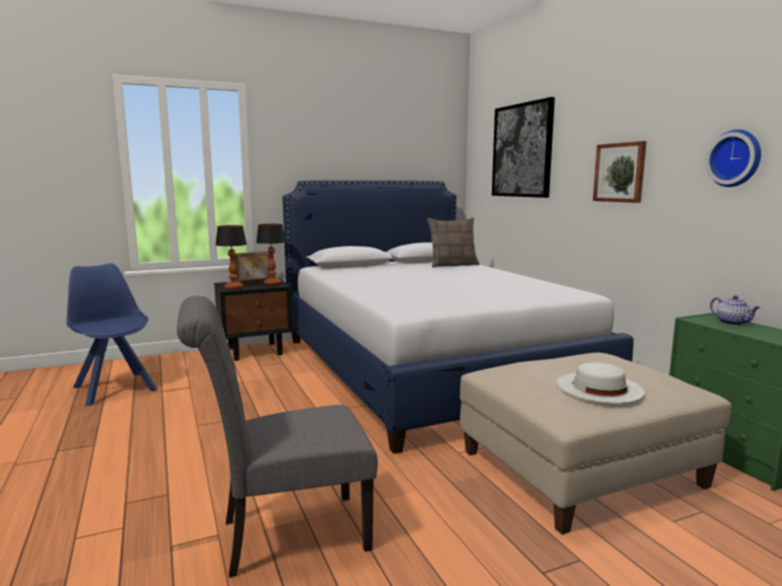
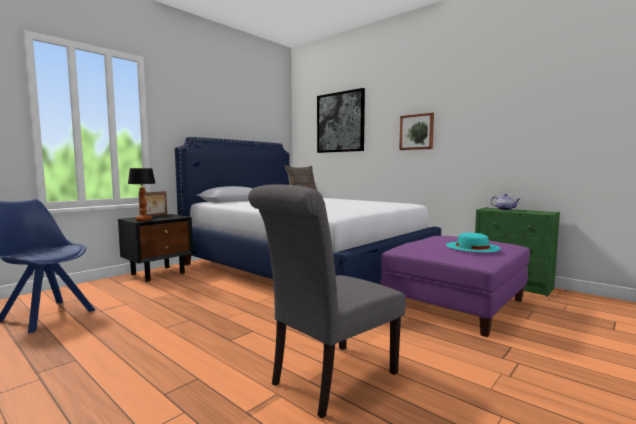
camera: 25 degrees left, 5 degrees down
(272, 284) = (173, 216): table lamp -> none
(580, 468) = (454, 304): beige ottoman -> purple ottoman
(599, 387) = (472, 247): white hat -> turquoise hat
(736, 158) = (492, 120): wall clock -> none

